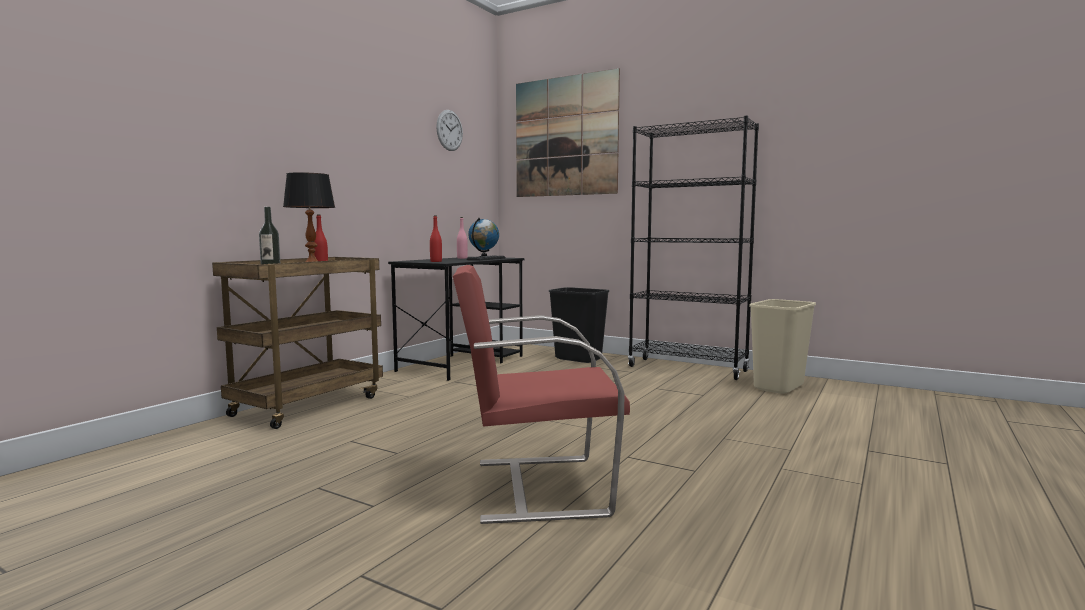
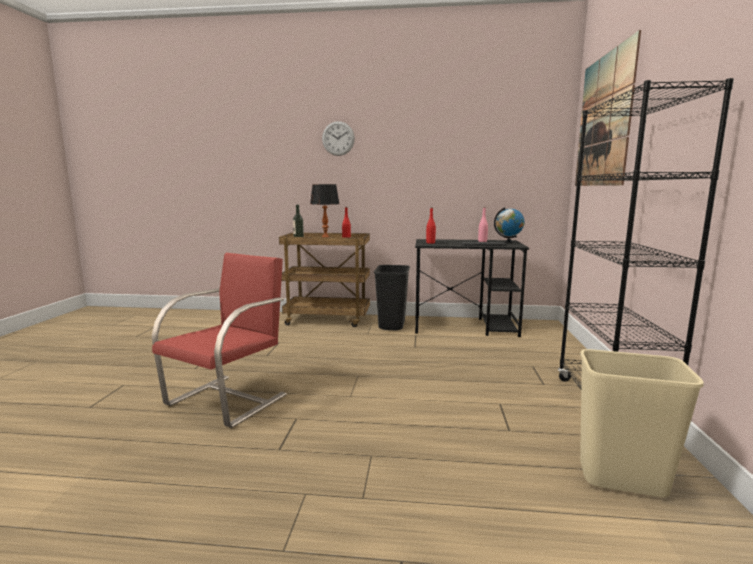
camera: 65 degrees right, 5 degrees up
(449, 130) = (500, 130): wall clock -> wall clock (338, 138)
(536, 486) = (229, 399): red chair -> red chair turned 60 degrees clockwise
(577, 359) = (549, 355): black trash can -> black trash can (391, 325)

